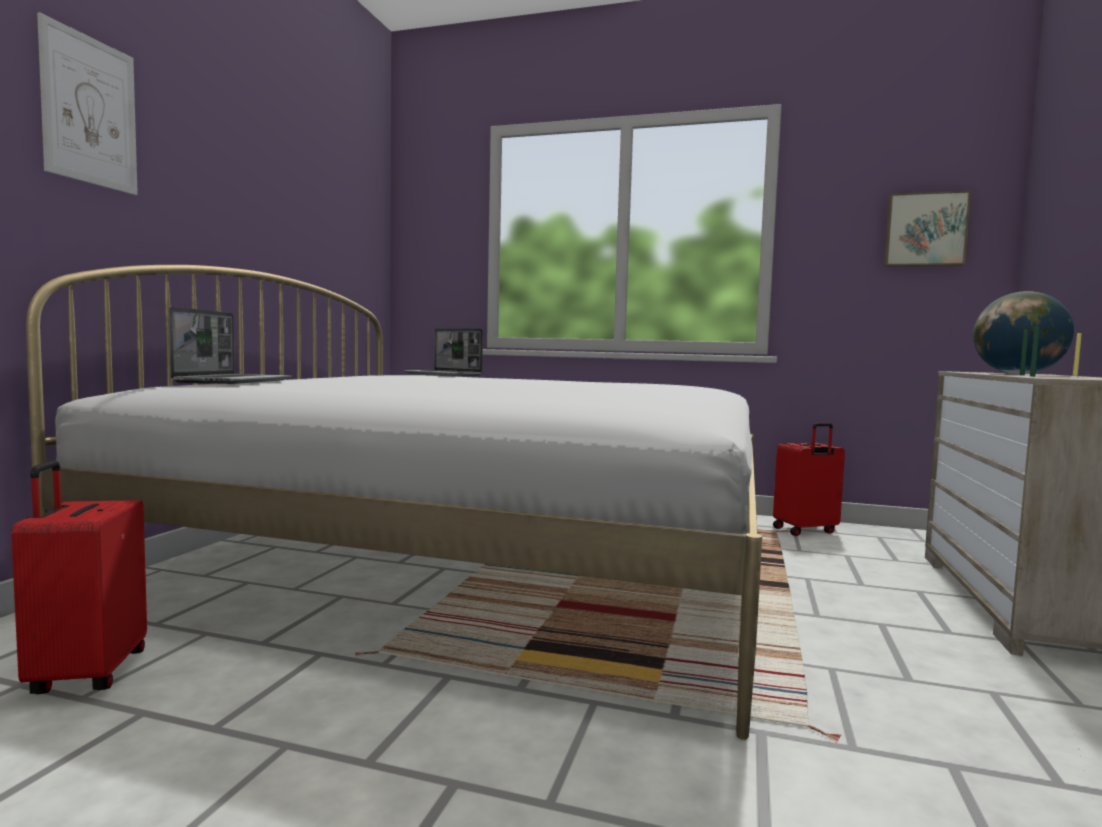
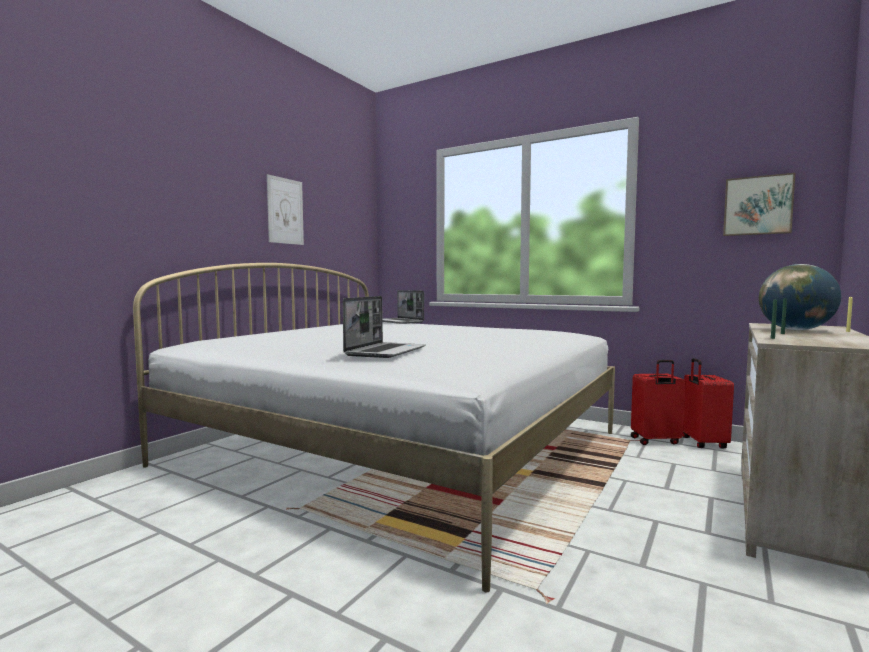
camera: 15 degrees right, 0 degrees up
(86, 674) = (145, 506): red suitcase -> red suitcase (703, 443)
(90, 111) = (170, 183): picture -> picture (285, 211)
(234, 381) = (246, 335): laptop -> laptop (385, 351)

